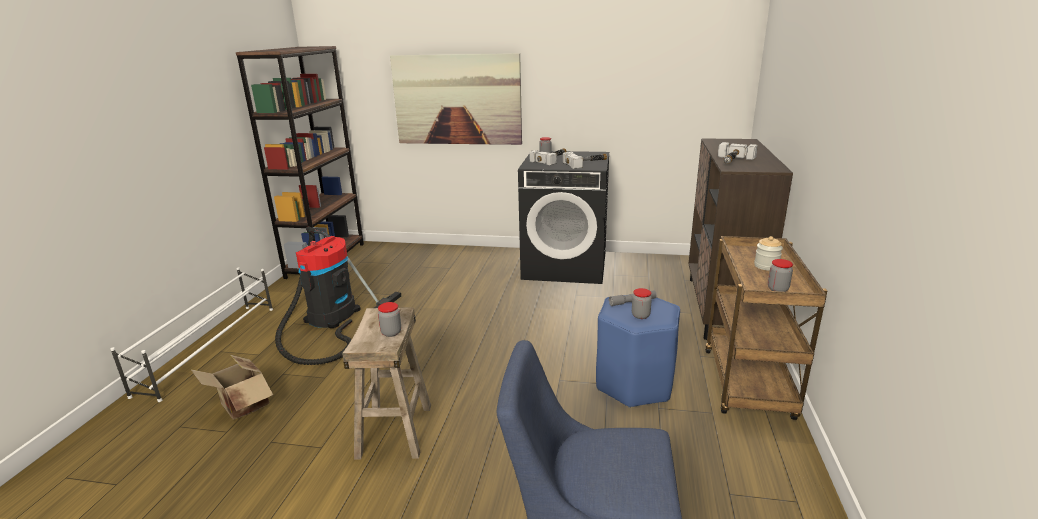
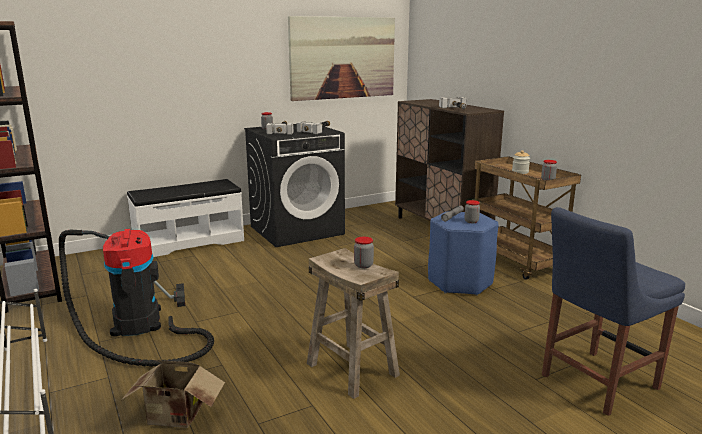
camera: 40 degrees left, 5 degrees down
(457, 100) = (164, 82): picture -> picture (343, 58)
(464, 254) = (189, 242): none -> white bench

